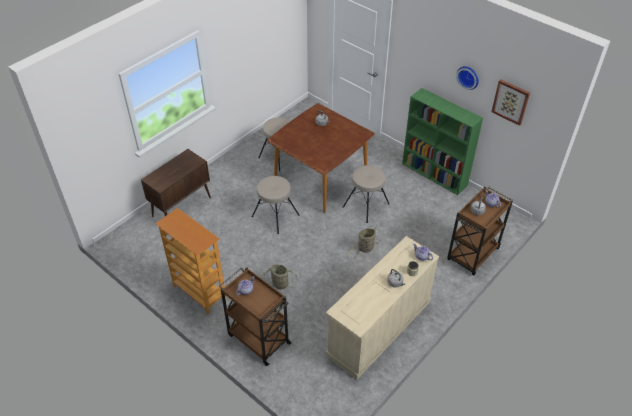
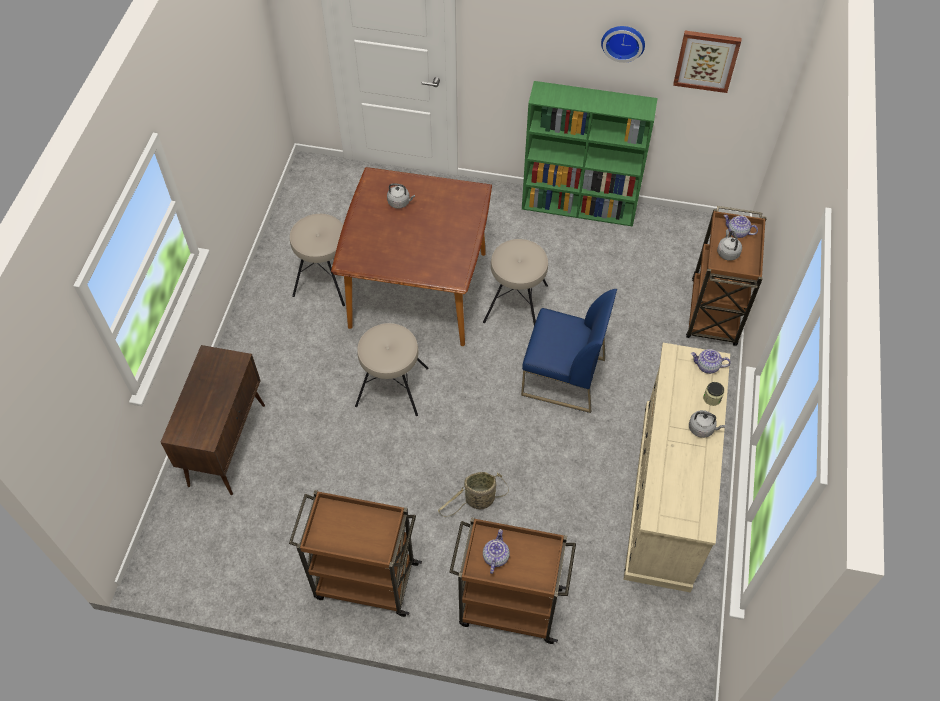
camera: 30 degrees left, 10 degrees up
(199, 293) = (364, 580): bookcase -> brown cart
(364, 249) = (562, 377): basket -> blue chair

